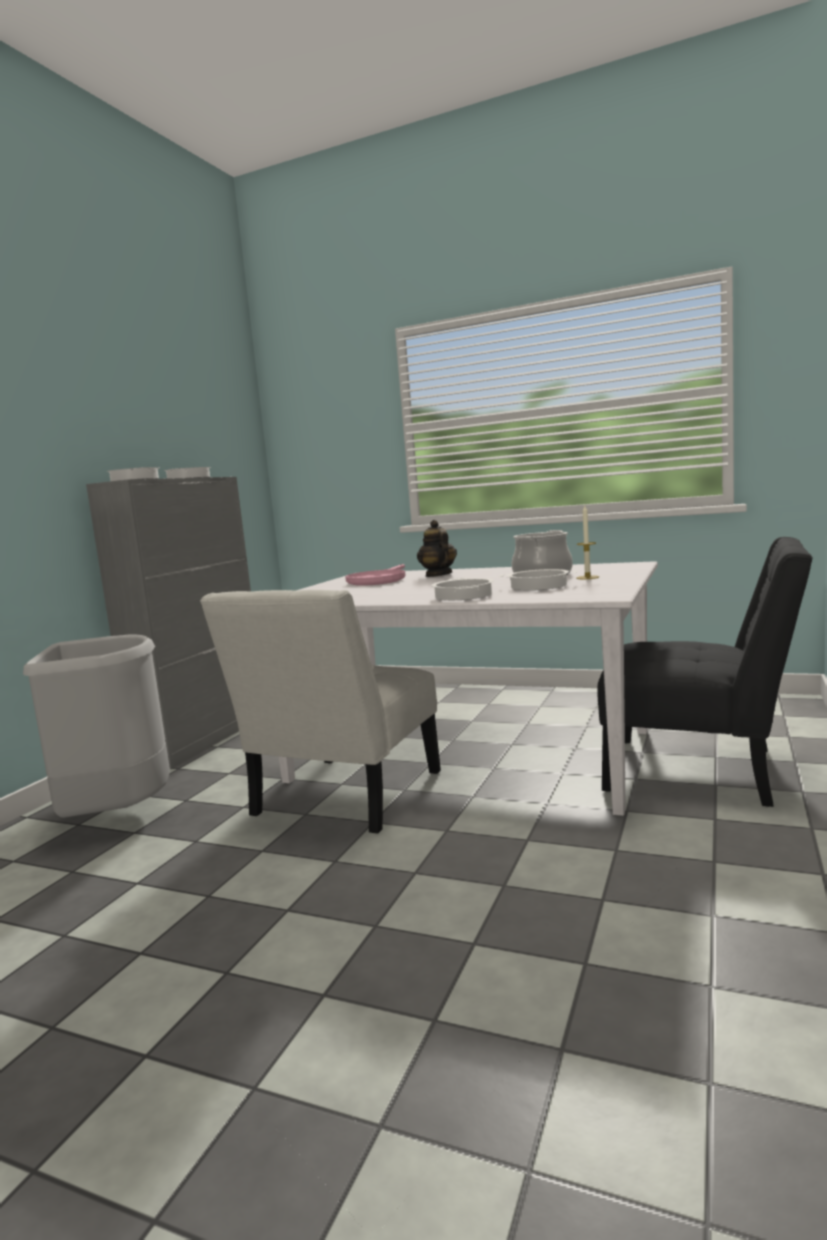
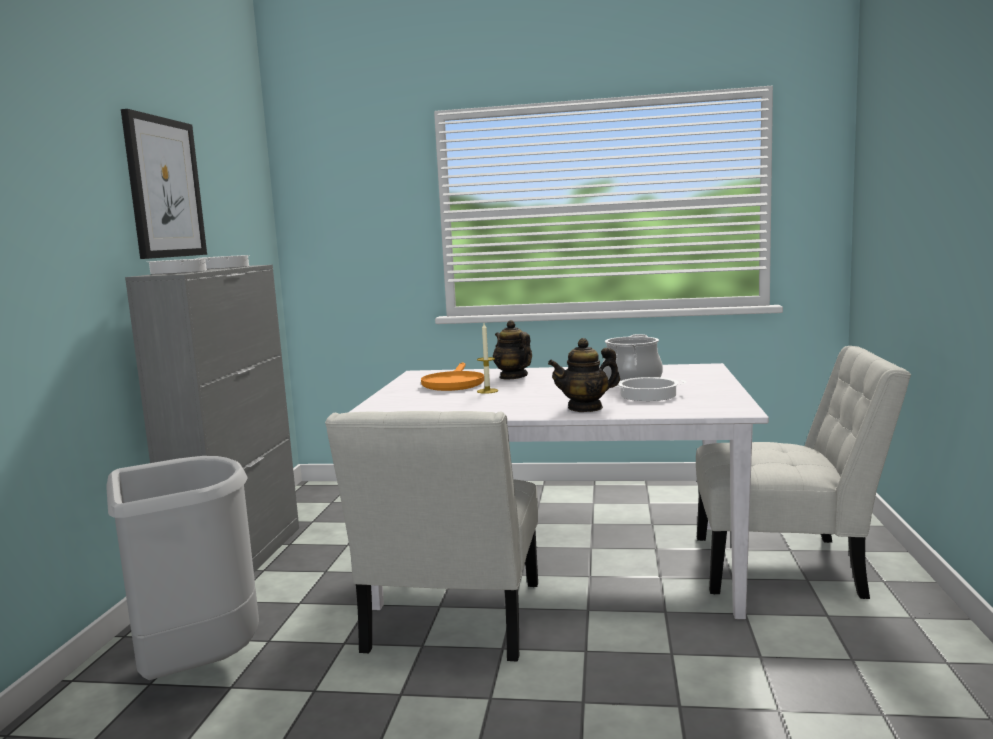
camera: 15 degrees left, 0 degrees up
(134, 410) = (164, 188): none -> picture
(379, 580) = (453, 383): pink frying pan -> orange frying pan
(464, 595) = (585, 408): cooking pot -> teapot
(587, 577) = (683, 384): candle -> candle (487, 391)
(702, 771) = (787, 567): black chair -> white chair

